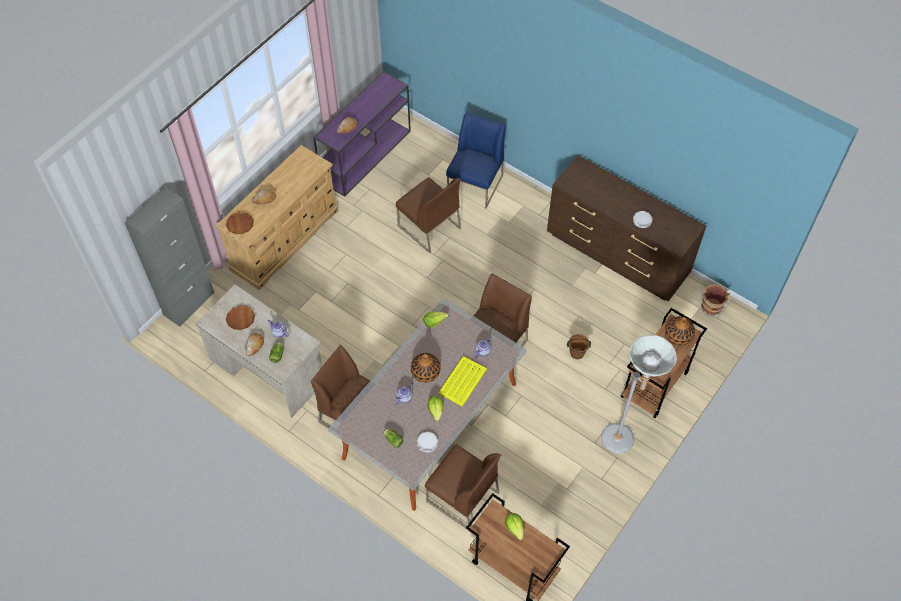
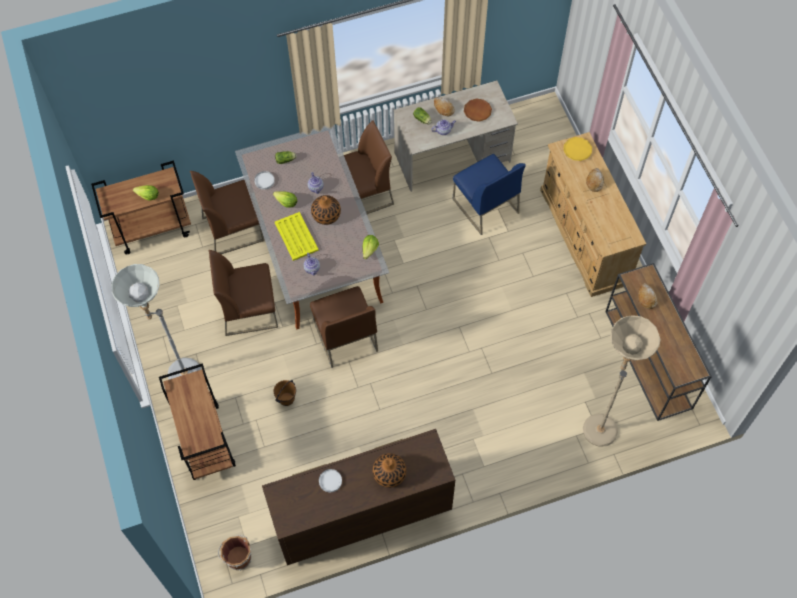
camera: 125 degrees right, 5 degrees up
(189, 304) = (561, 134): grey cabinet -> none
(240, 224) = (577, 150): brown plate -> yellow plate
(366, 155) = (648, 360): purple console table -> brown console table
(428, 227) = (517, 362): brown chair -> brown chair (249, 309)
(437, 159) = (601, 423): none -> beige floor lamp
(475, 185) = (540, 437): blue chair -> blue chair (485, 205)
(678, 336) = (198, 435): vase -> vase (389, 474)

